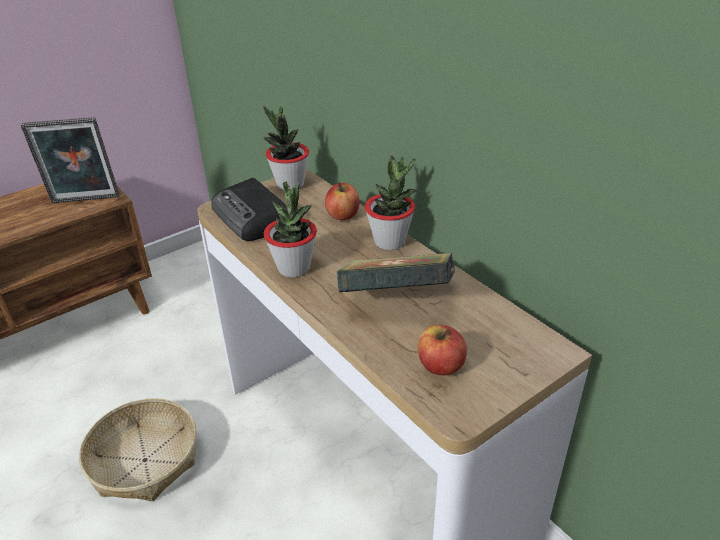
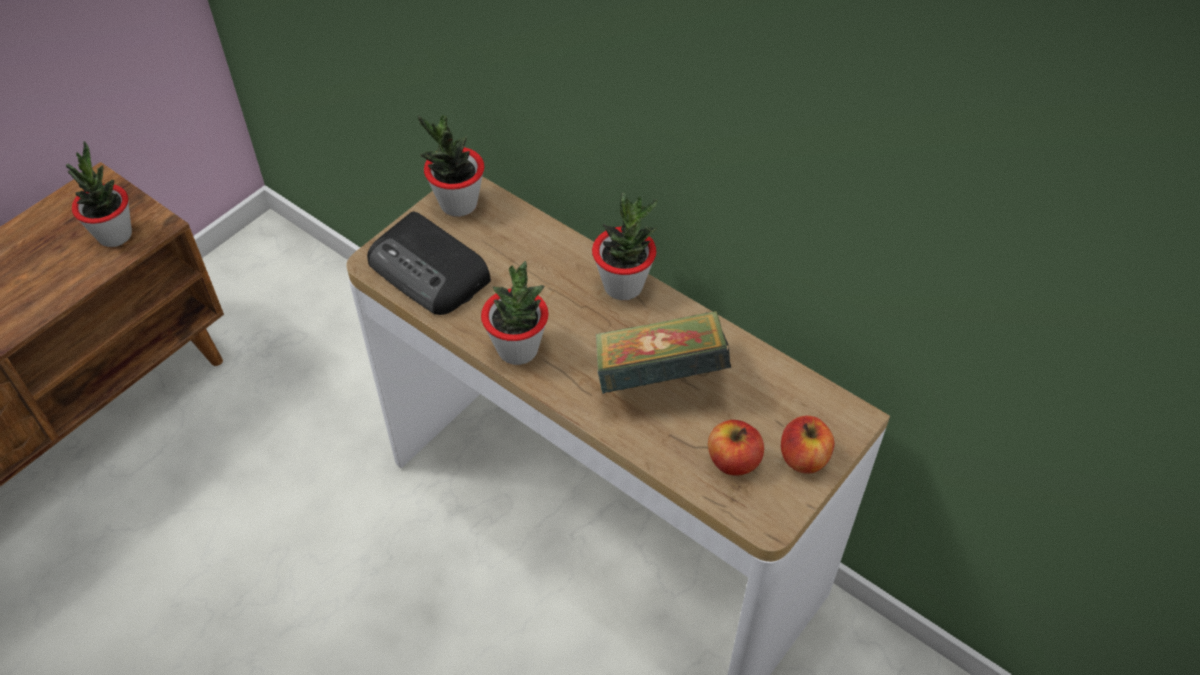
camera: 15 degrees left, 15 degrees up
(85, 201) = (115, 235): picture frame -> potted plant
(144, 461) = (313, 584): basket -> none
(343, 215) = (549, 249): apple -> apple (803, 458)

